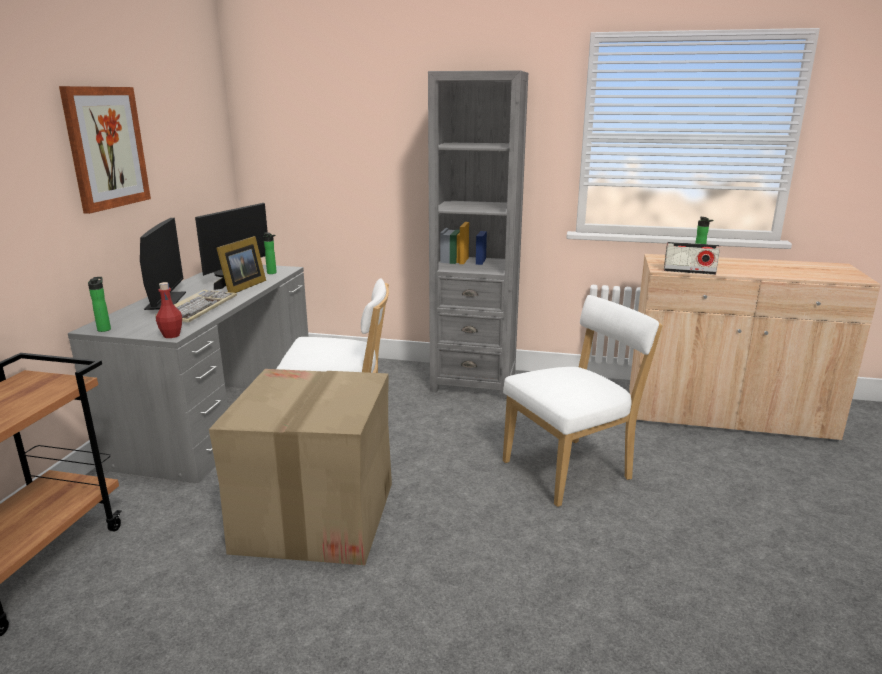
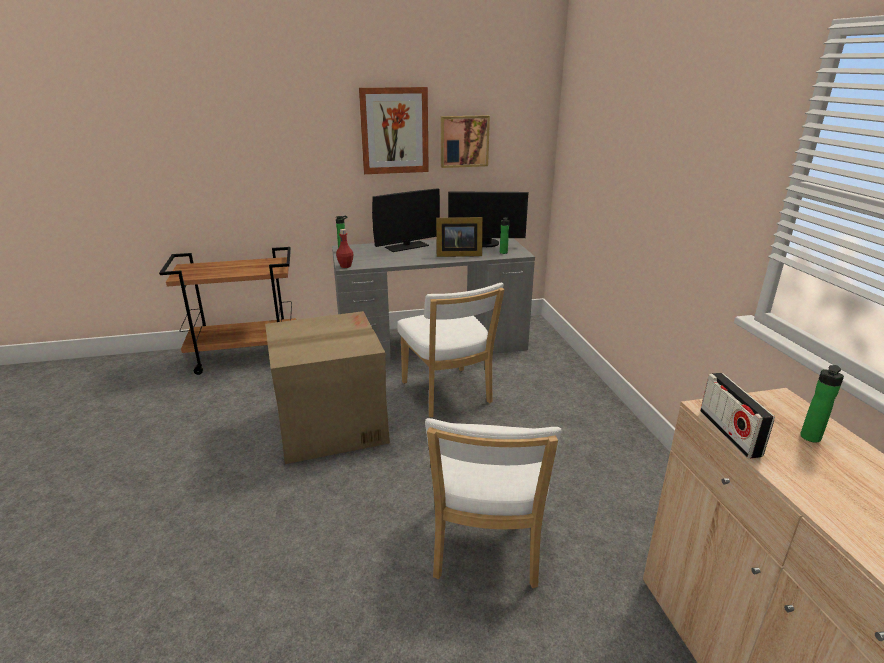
camera: 65 degrees right, 5 degrees up
(170, 156) = (464, 141): none -> picture
(198, 309) = (399, 257): keyboard -> none
(474, 381) = (608, 433): grey bookcase -> none
(572, 469) = (486, 547): white chair -> white chair turned 60 degrees clockwise

